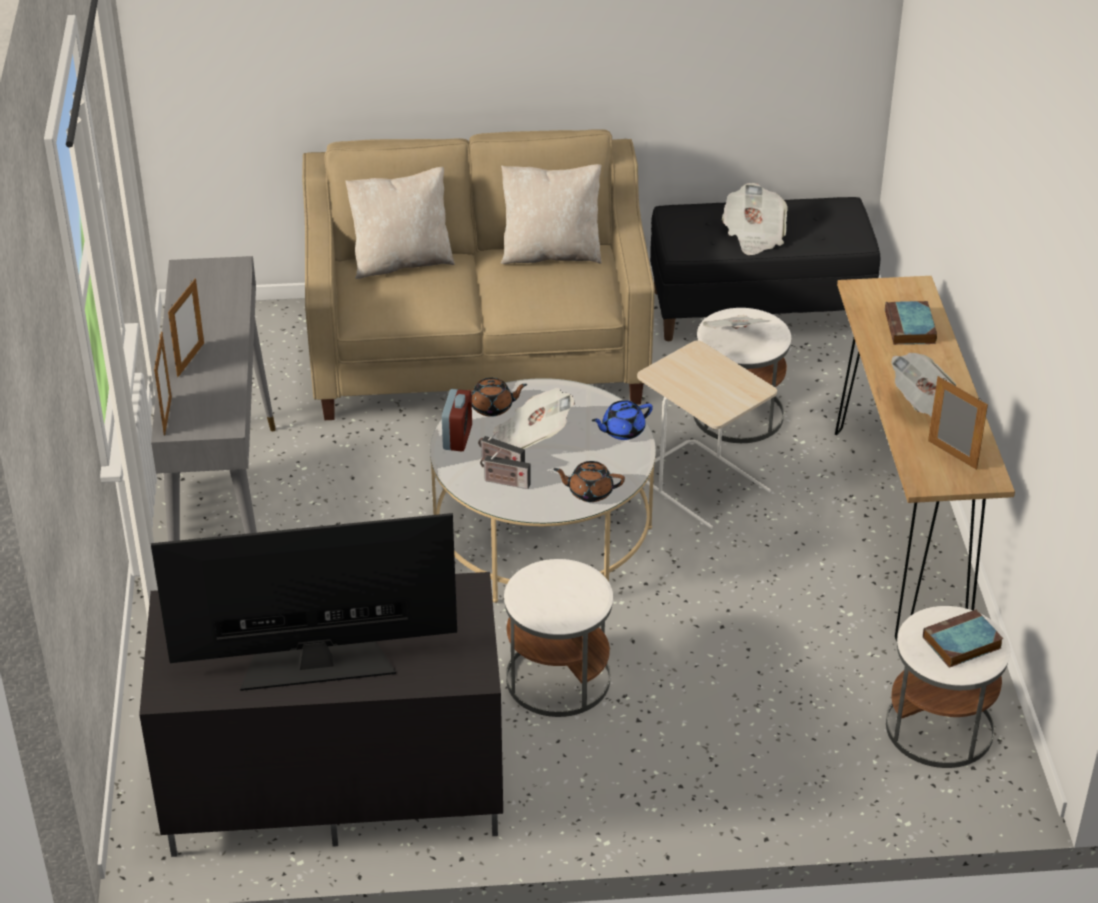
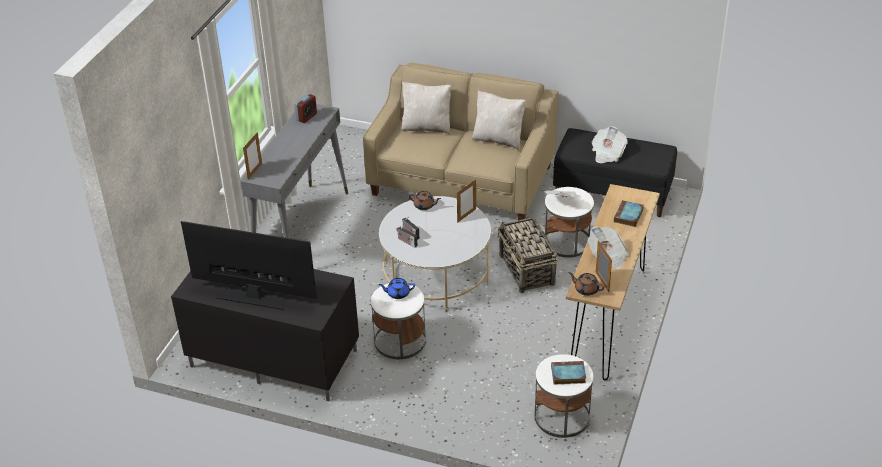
camera: 25 degrees right, 0 degrees up
(190, 359) = (281, 148): picture frame -> picture frame (466, 215)
(457, 437) = (399, 215): alarm clock -> alarm clock (306, 117)
(532, 437) = (433, 224): newspaper -> none
(589, 492) = (441, 256): brown teapot -> brown teapot (586, 289)
(622, 431) = (476, 232): blue teapot -> blue teapot (397, 293)
(703, 484) = (527, 270): beige side table -> basket

